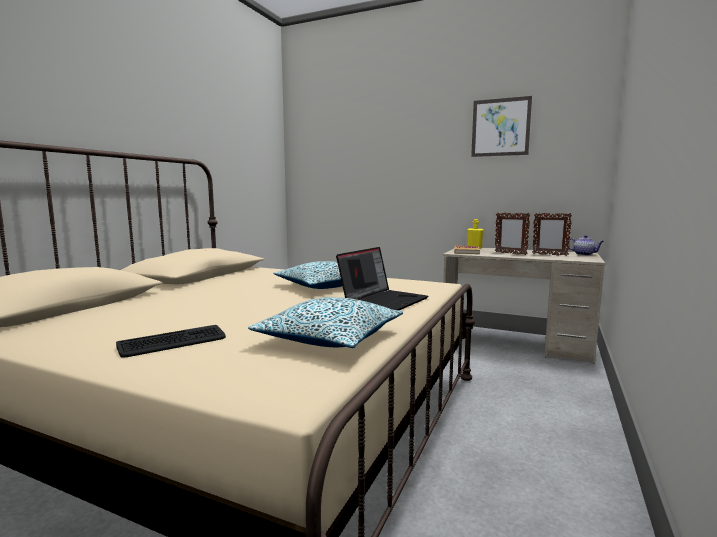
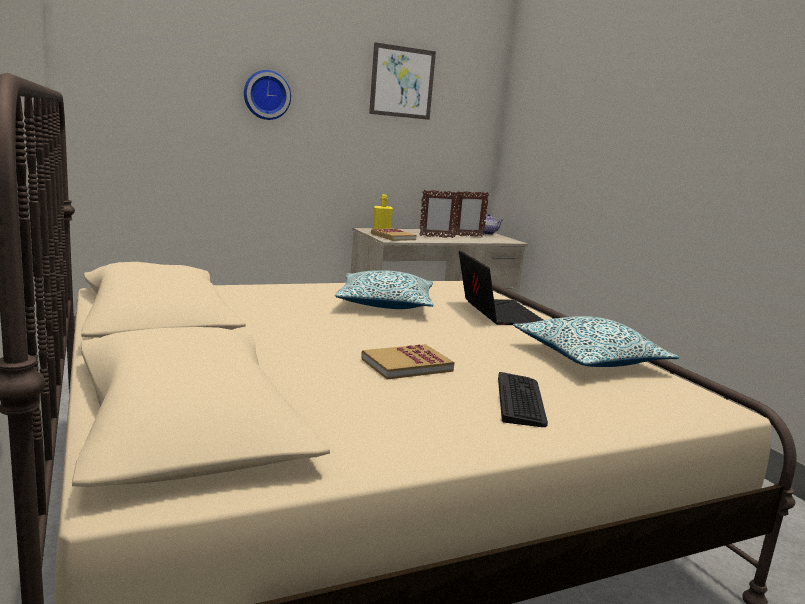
camera: 50 degrees left, 5 degrees up
(199, 312) = (406, 365): none -> book
(394, 153) = (266, 95): none -> wall clock

